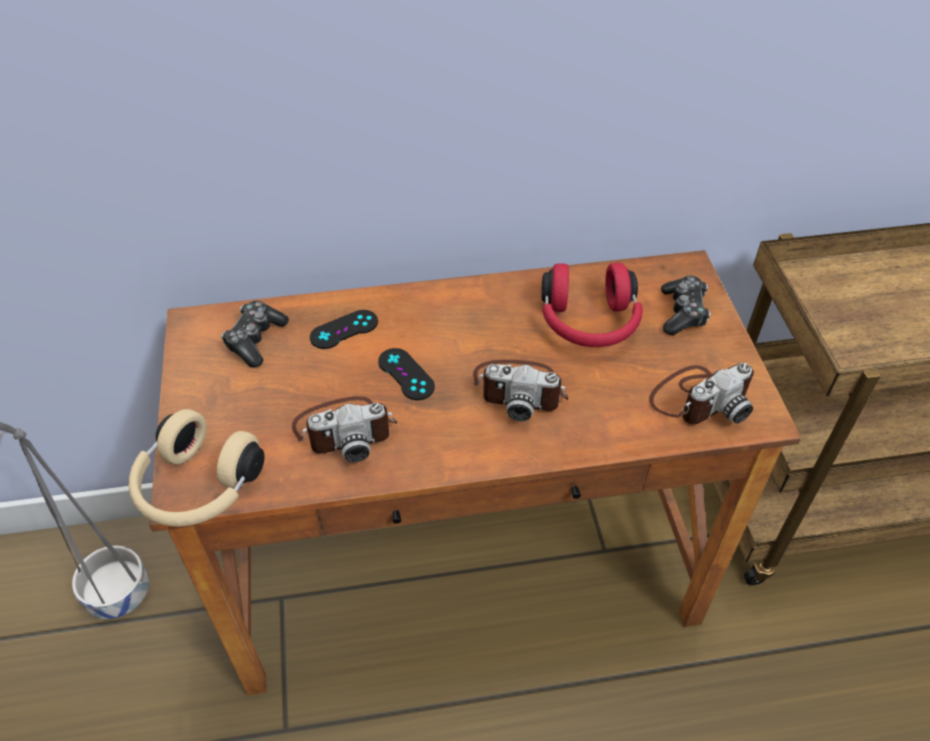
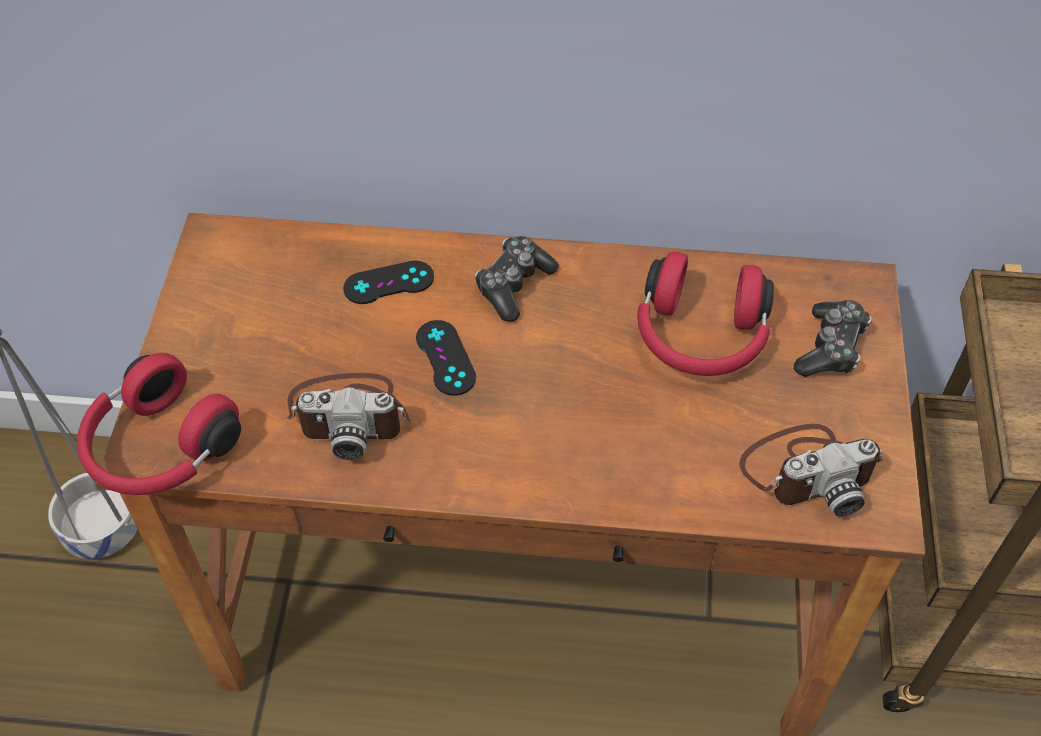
camera: 15 degrees right, 5 degrees up
(197, 488) = (160, 449): beige headphones -> red headphones
(255, 340) = (279, 275): game controller -> game controller (513, 285)
(520, 389) = (580, 408): camera -> none

